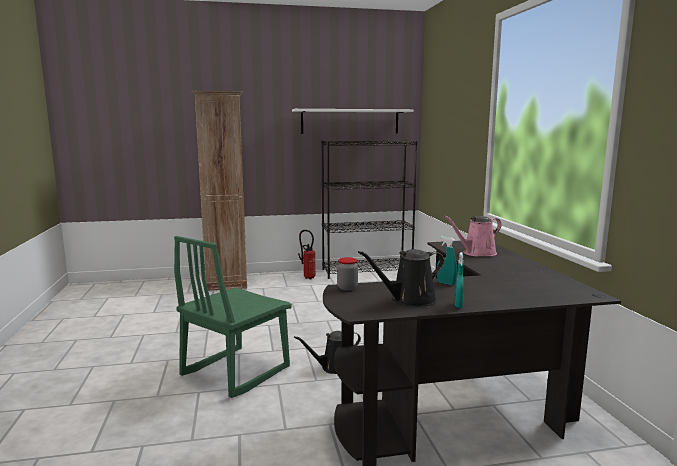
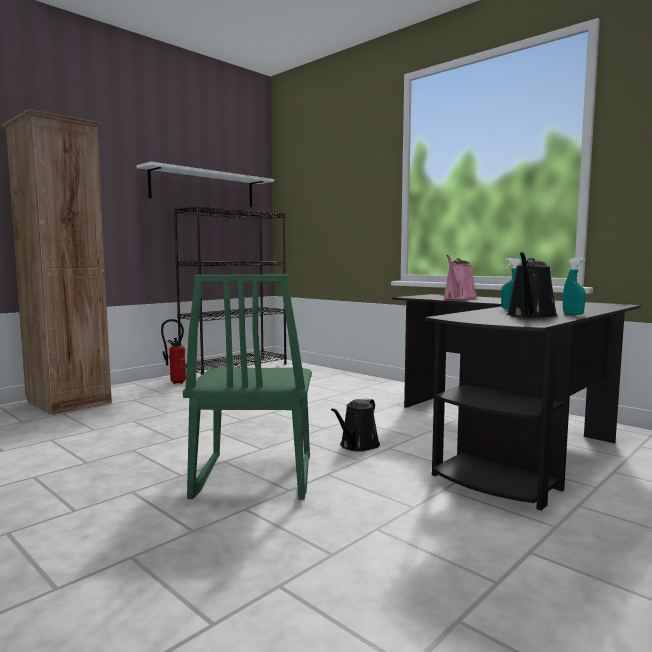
camera: 35 degrees left, 5 degrees down
(347, 288) = (452, 316): jar -> none

